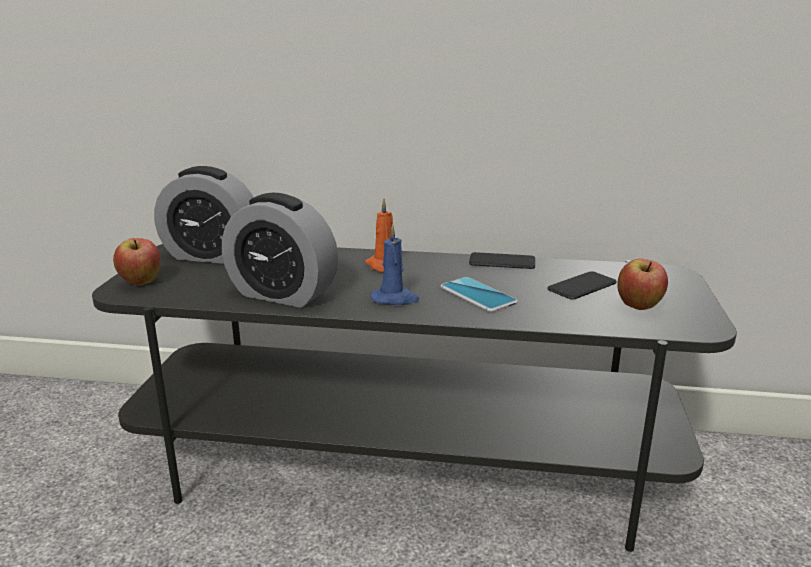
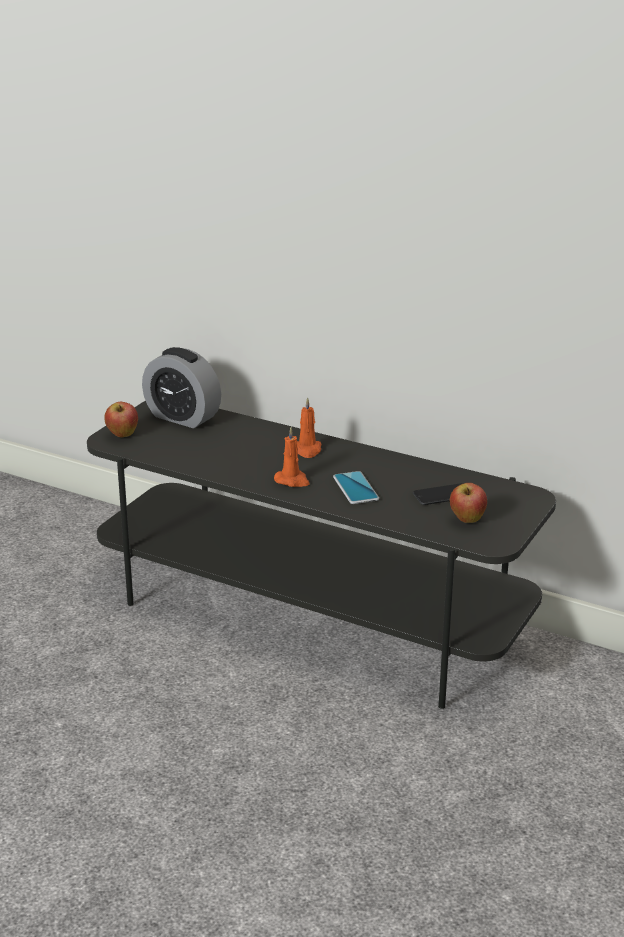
camera: 20 degrees right, 5 degrees up
(282, 294) = (215, 462): alarm clock -> none
(395, 299) = (292, 481): blue candle -> orange candle
(502, 262) = (403, 462): phone -> none

